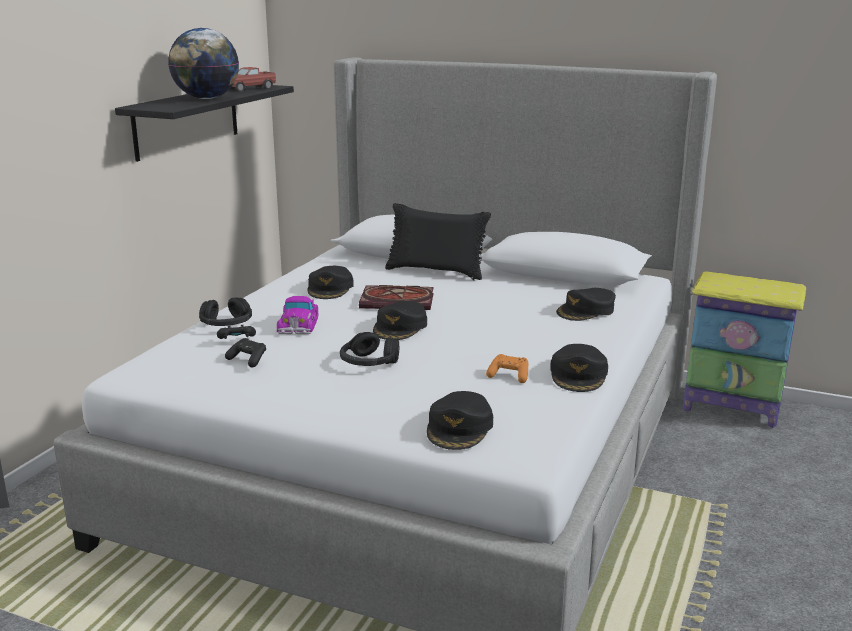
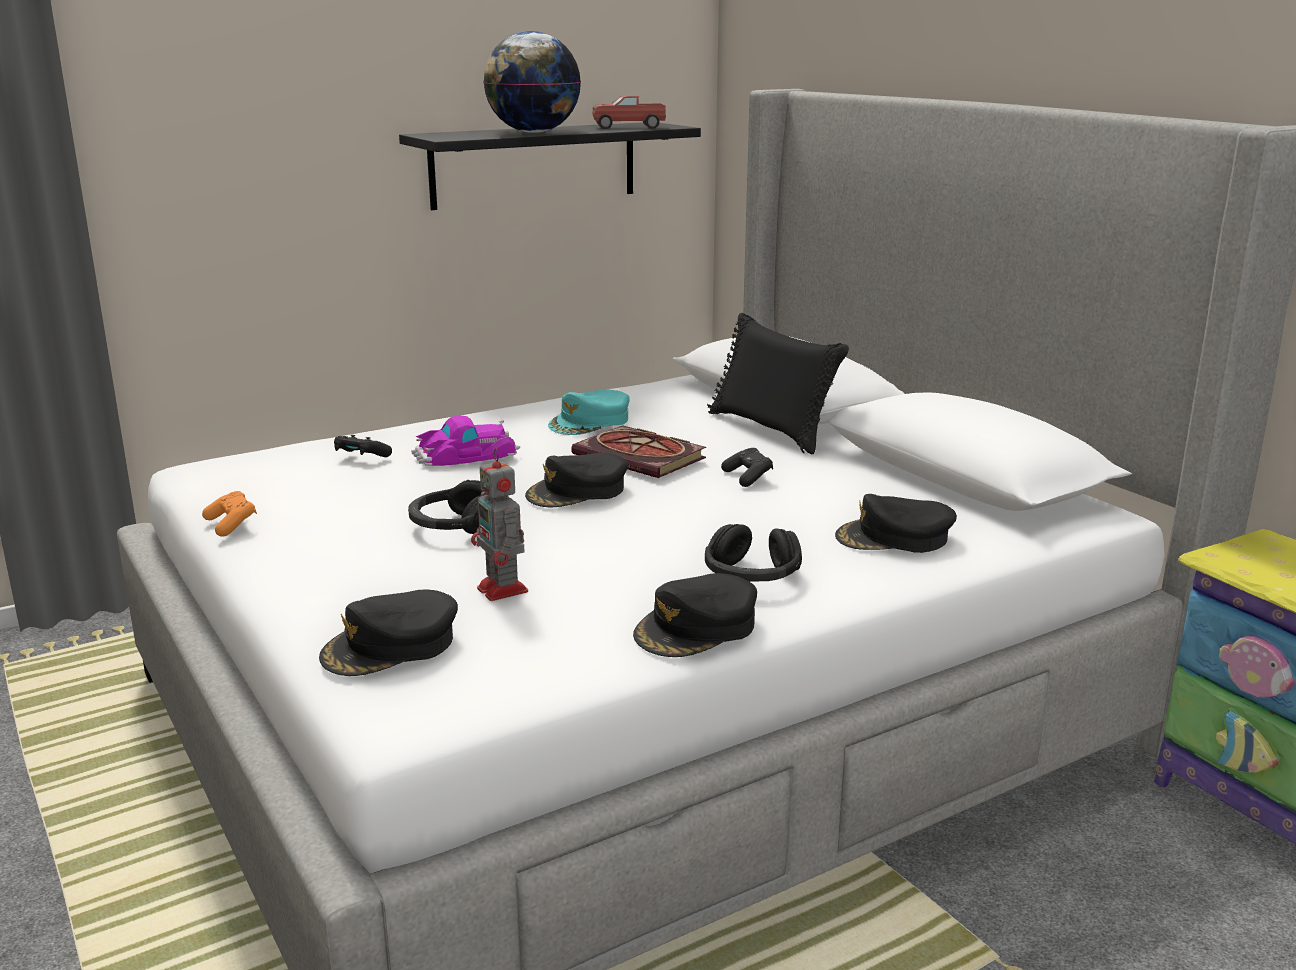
camera: 35 degrees right, 0 degrees up
(226, 324) = (394, 437): black headphones -> black headphones (751, 575)
(248, 360) = (326, 483): black game controller -> black game controller (748, 477)
(298, 322) = (466, 454): toy car -> toy car turned 150 degrees counterclockwise
(330, 288) = (590, 422): black cap -> turquoise cap
(459, 386) = (503, 591): none -> toy robot
(509, 376) = (594, 598): orange game controller -> orange game controller (231, 524)

